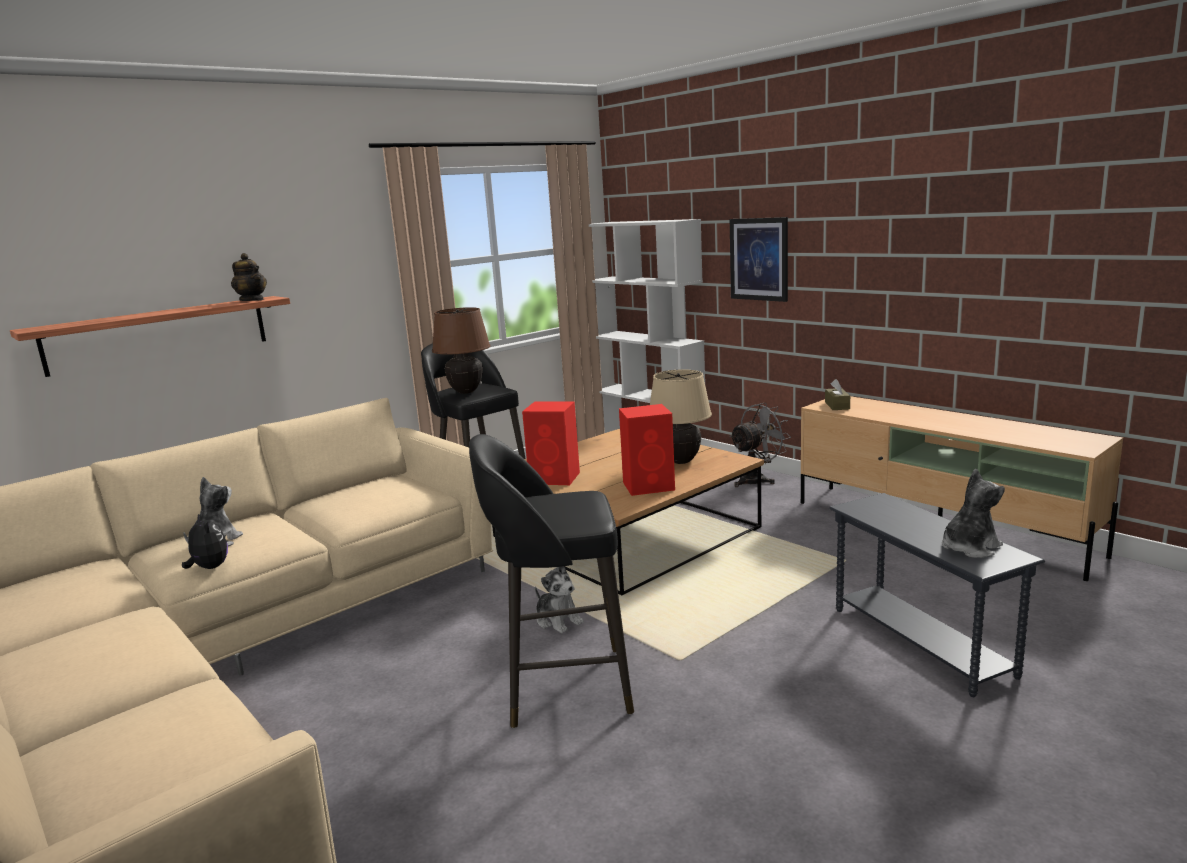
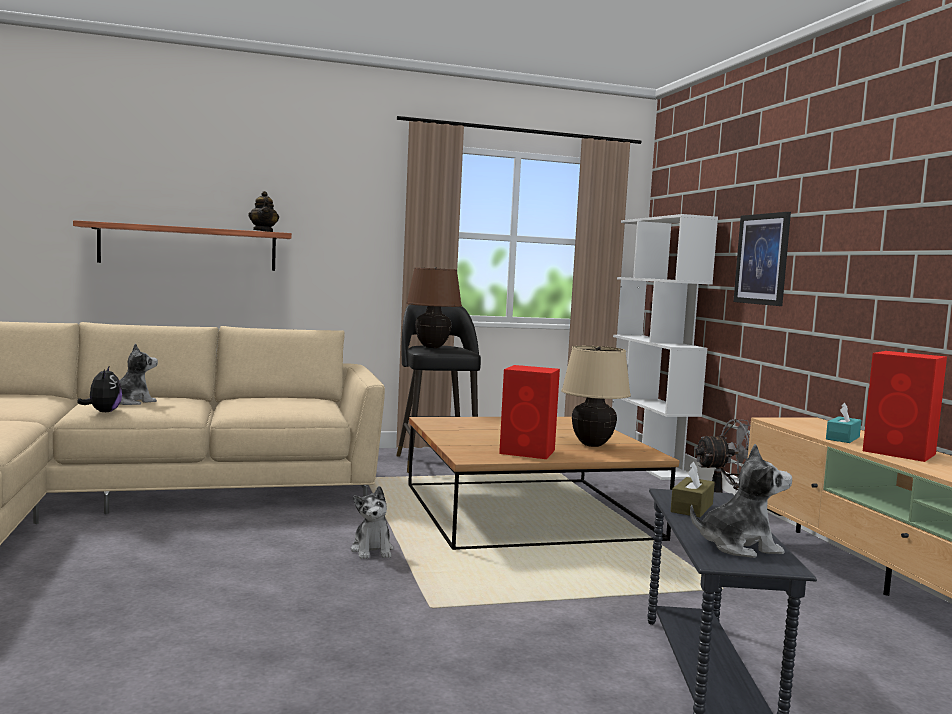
camera: 25 degrees right, 10 degrees down
(556, 478) = (458, 431): red speaker -> red speaker (901, 453)
(562, 686) = (305, 592): black stool -> none
(837, 405) = (794, 422): brown tissue box -> brown tissue box (692, 508)
(892, 415) = (842, 438): none -> turquoise tissue box

